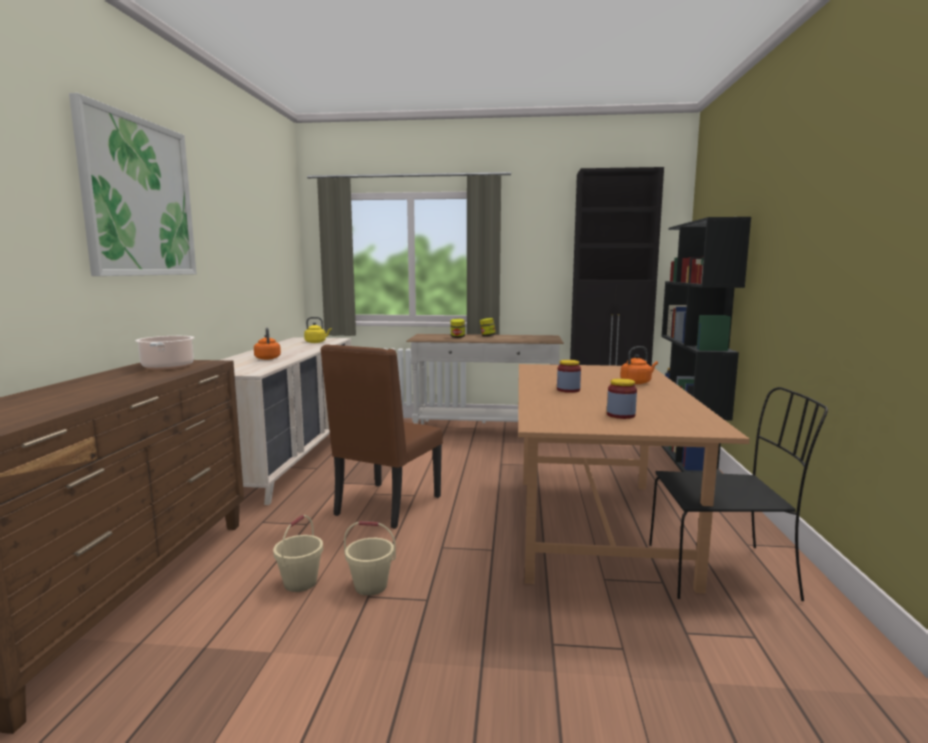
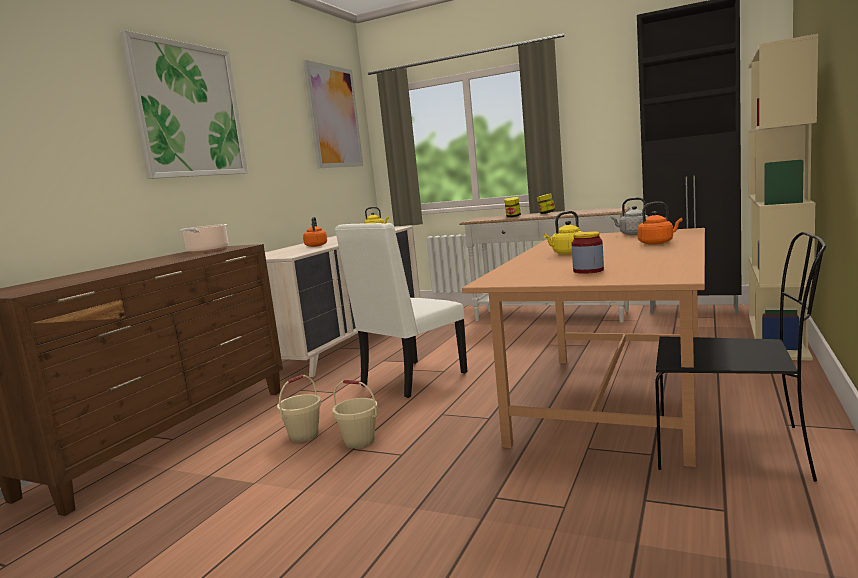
camera: 20 degrees right, 0 degrees up
(273, 218) = (334, 117): none -> picture
(386, 506) = (411, 380): brown chair -> white chair
(568, 390) = (567, 253): jar -> yellow kettle
(598, 369) = (633, 234): none -> grey kettle
(687, 457) = (778, 336): black bookcase -> beige bookcase

